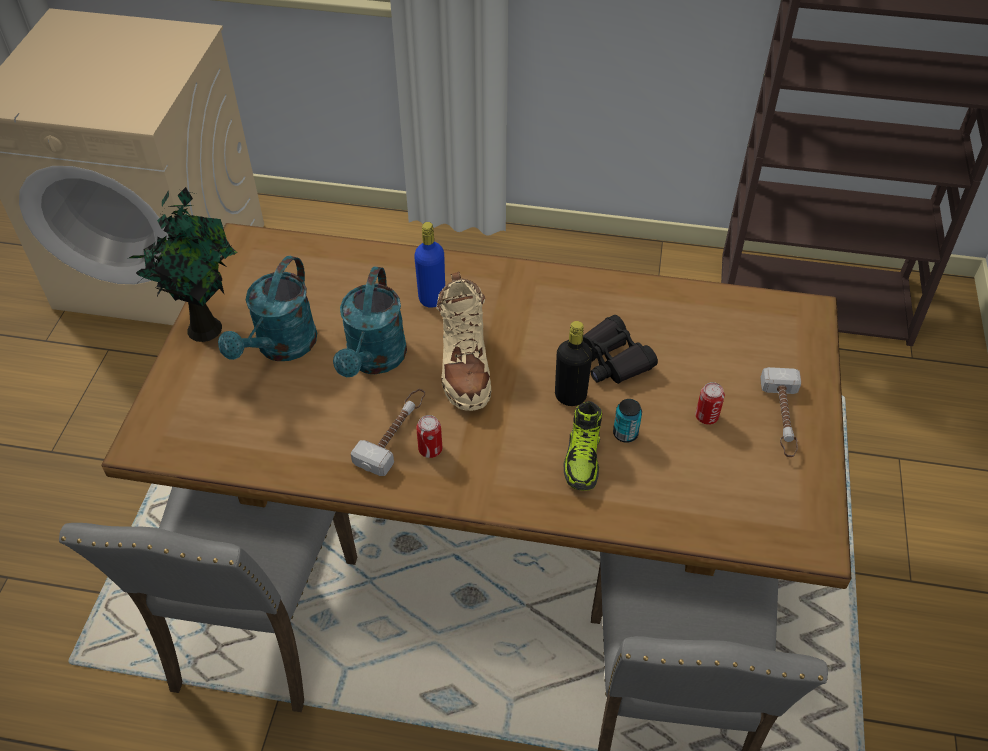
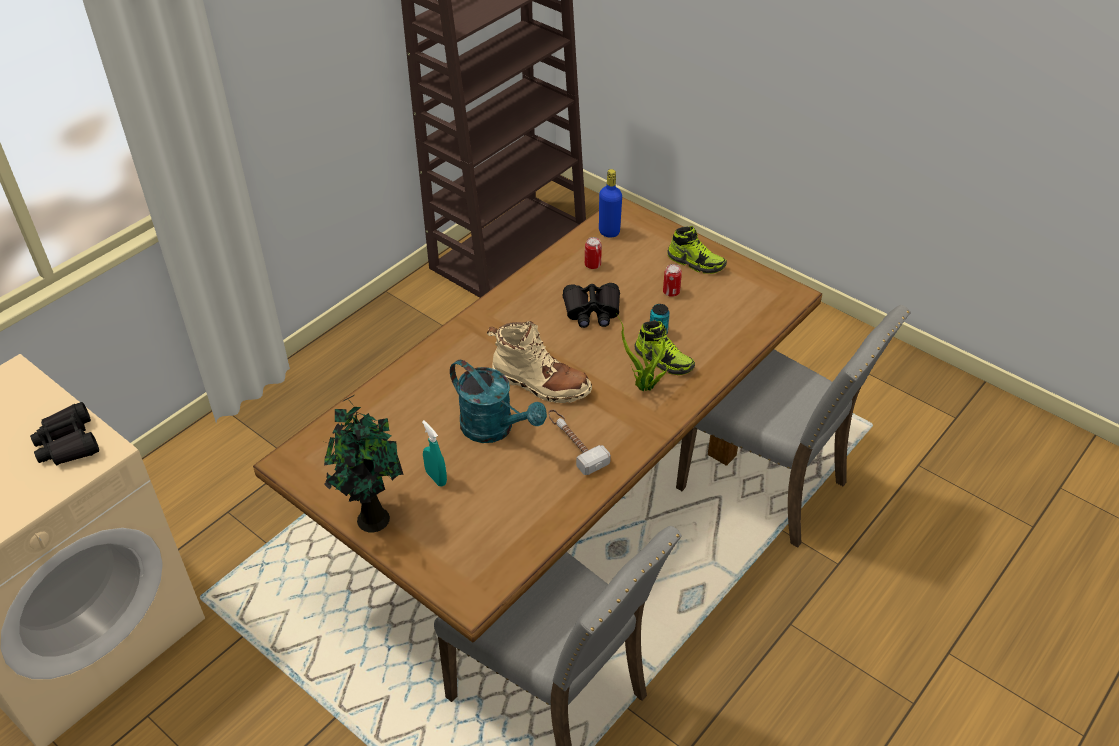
camera: 60 degrees left, 5 degrees down
(138, 97) = (68, 443): none -> black binoculars
(281, 348) = (436, 478): turquoise watering can -> turquoise spray bottle
(430, 449) = (602, 430): can -> can (592, 265)
(432, 298) = (458, 374): blue bottle -> blue bottle (609, 232)
(524, 458) = (643, 387): none -> potted plant
(570, 396) = (608, 343): black bottle -> none
(783, 418) = (696, 262): hammer -> shoe

